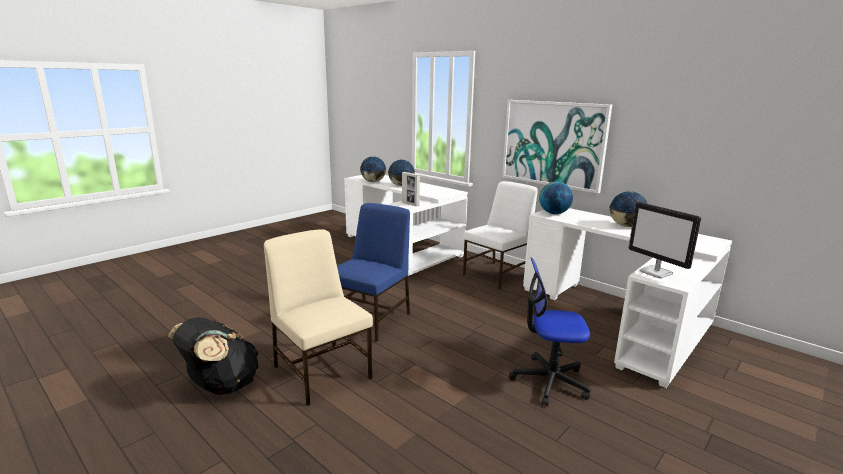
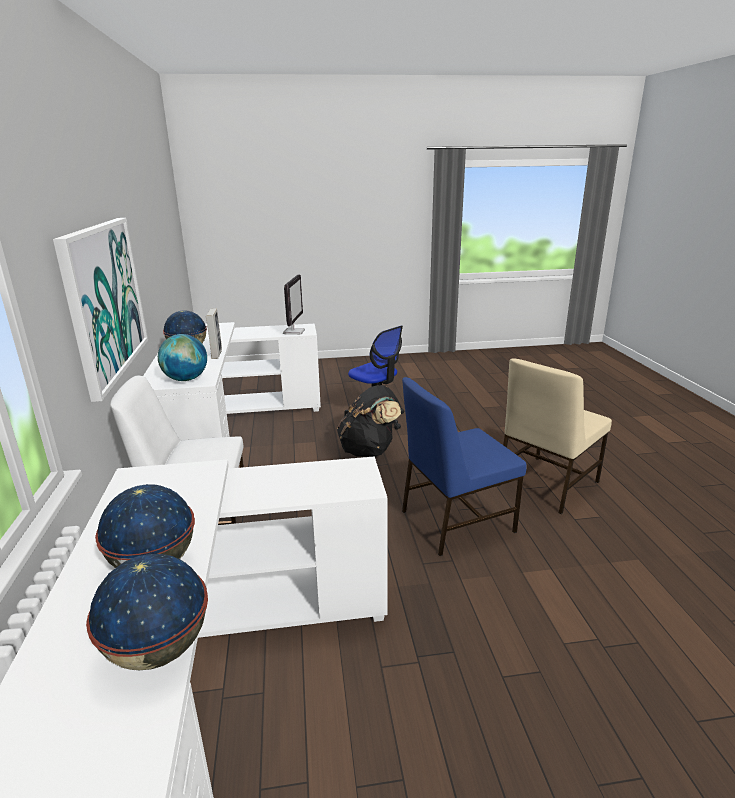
camera: 140 degrees left, 5 degrees up
(221, 386) = (651, 504): black backpack -> black backpack (369, 450)
(322, 371) = (546, 484): beige chair -> beige chair turned 45 degrees clockwise
(410, 204) = (274, 485): picture frame -> picture frame (216, 354)

